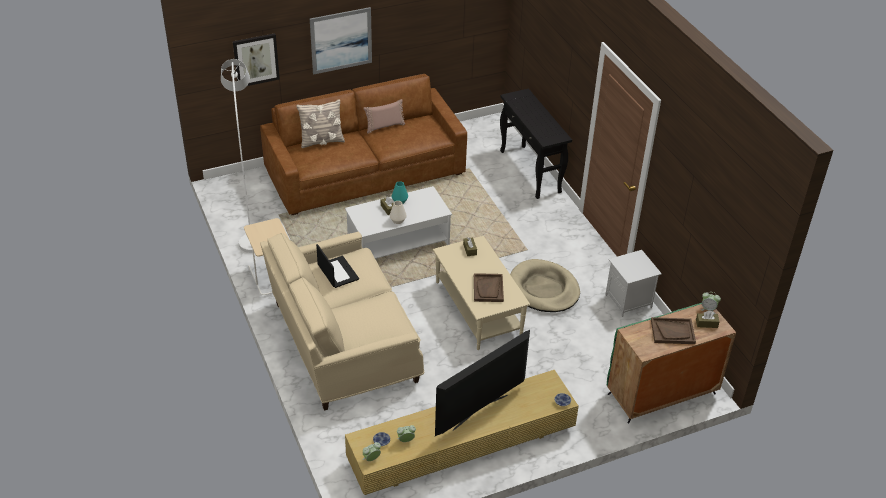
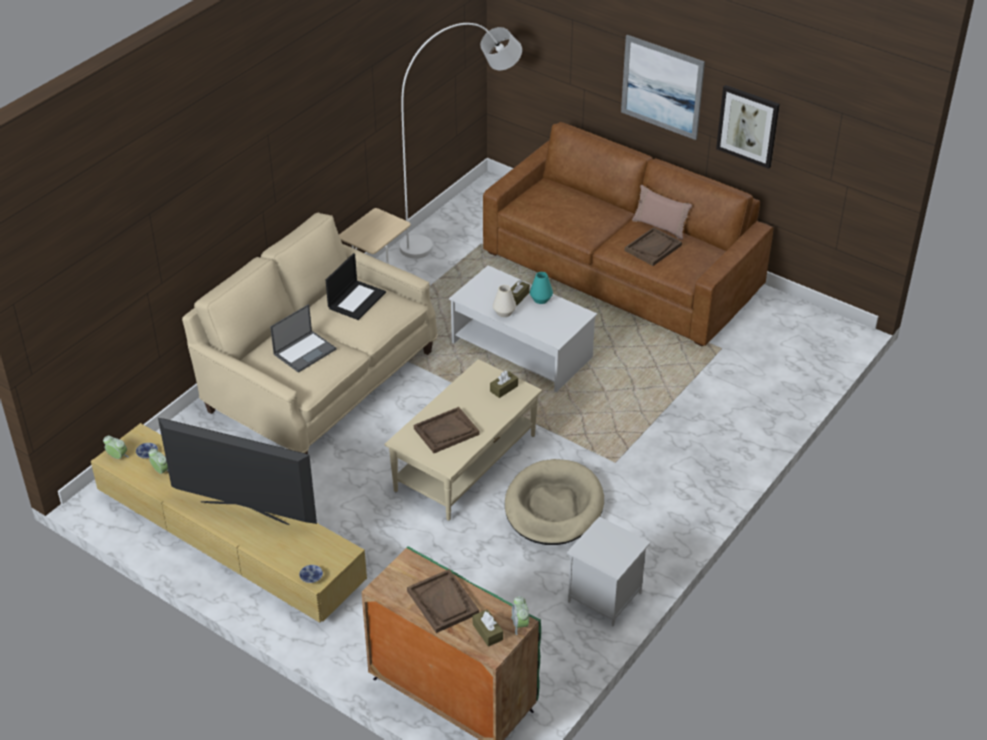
camera: 60 degrees right, 0 degrees up
(256, 60) = (559, 53): picture -> picture (748, 126)
(322, 141) = (578, 195): beige pillow -> none
(368, 315) = (305, 351): none -> laptop
(403, 137) = (653, 248): none -> brown tray
(530, 172) = (775, 404): black console table -> none

